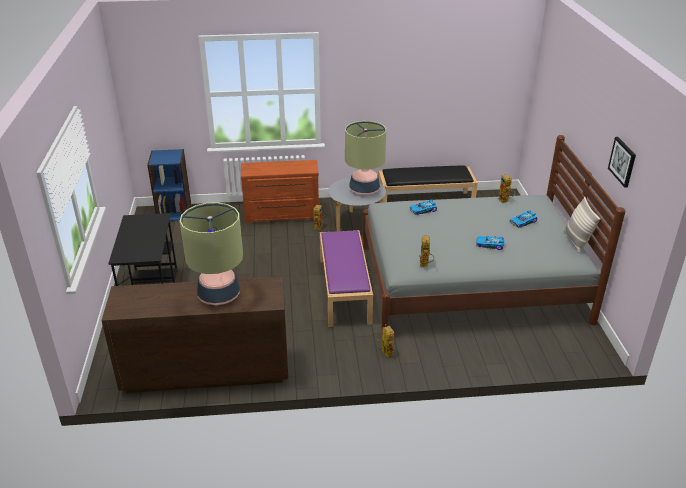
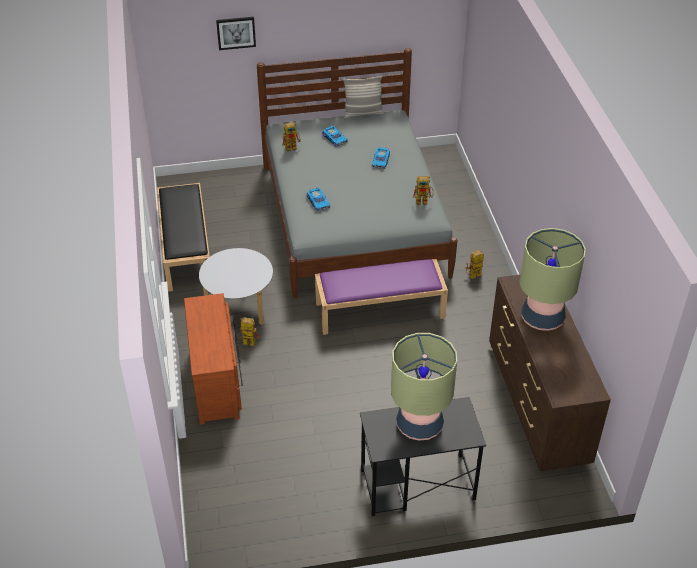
camera: 95 degrees left, 10 degrees up
(174, 212) = (209, 510): blue bookcase -> none
(364, 190) = (234, 266): table lamp -> table lamp (419, 425)
(622, 161) = (382, 20): picture -> picture (236, 32)

